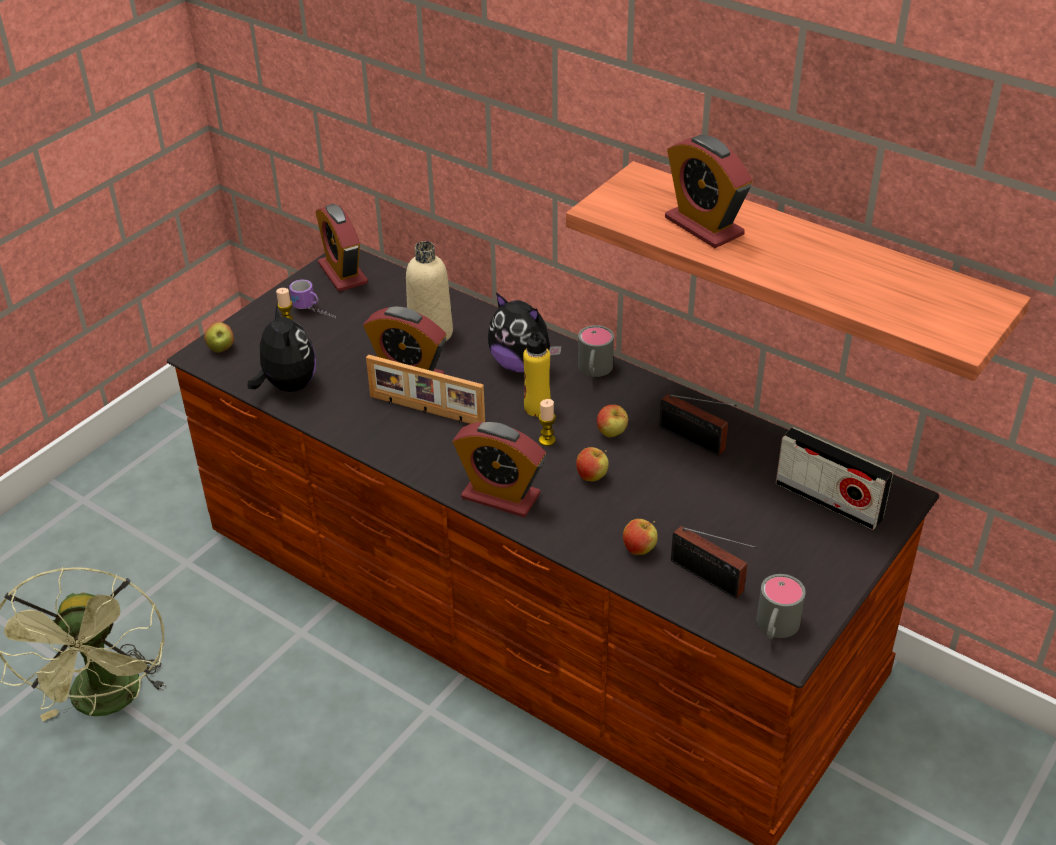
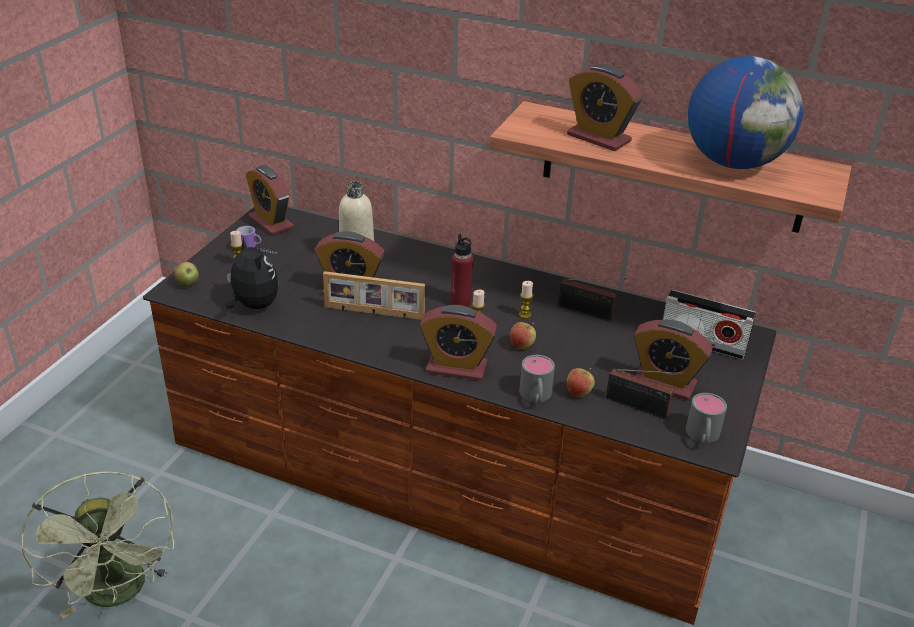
camera: 15 degrees left, 5 degrees down
(522, 364) = (437, 273): plush toy -> none
(537, 408) = (460, 302): yellow bottle -> red bottle
(594, 371) = (493, 273): grey mug -> grey mug (536, 397)
(612, 434) = (524, 315): apple -> candle
(755, 550) = (664, 383): none -> alarm clock
(866, 279) = (733, 163): none -> globe

